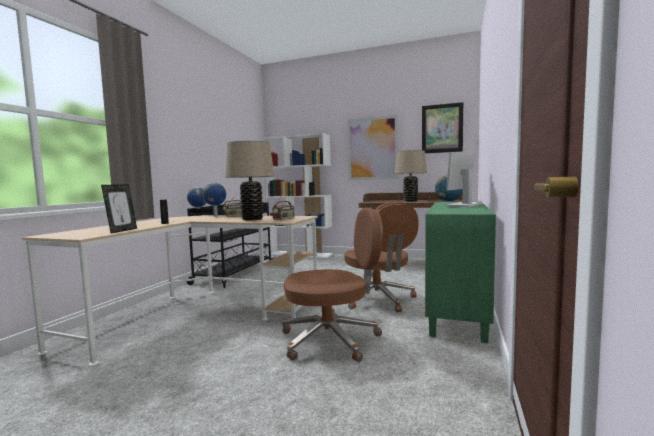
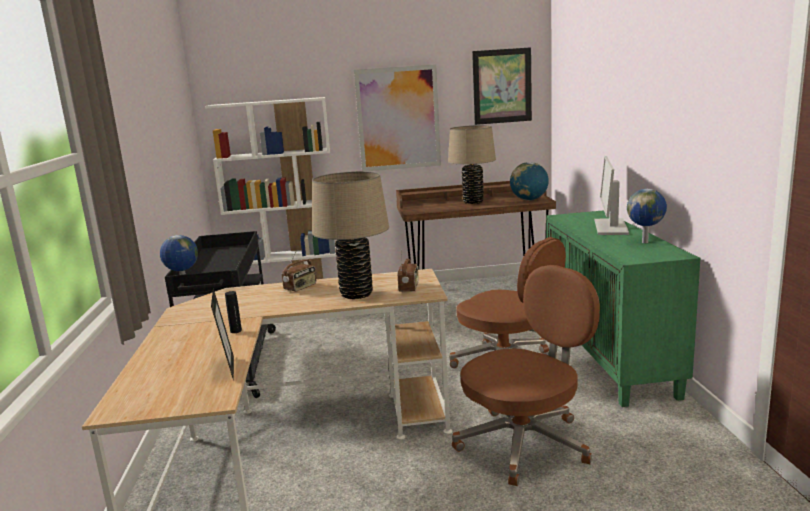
camera: 25 degrees left, 10 degrees up
(216, 216) = (260, 290): globe -> globe (645, 242)

